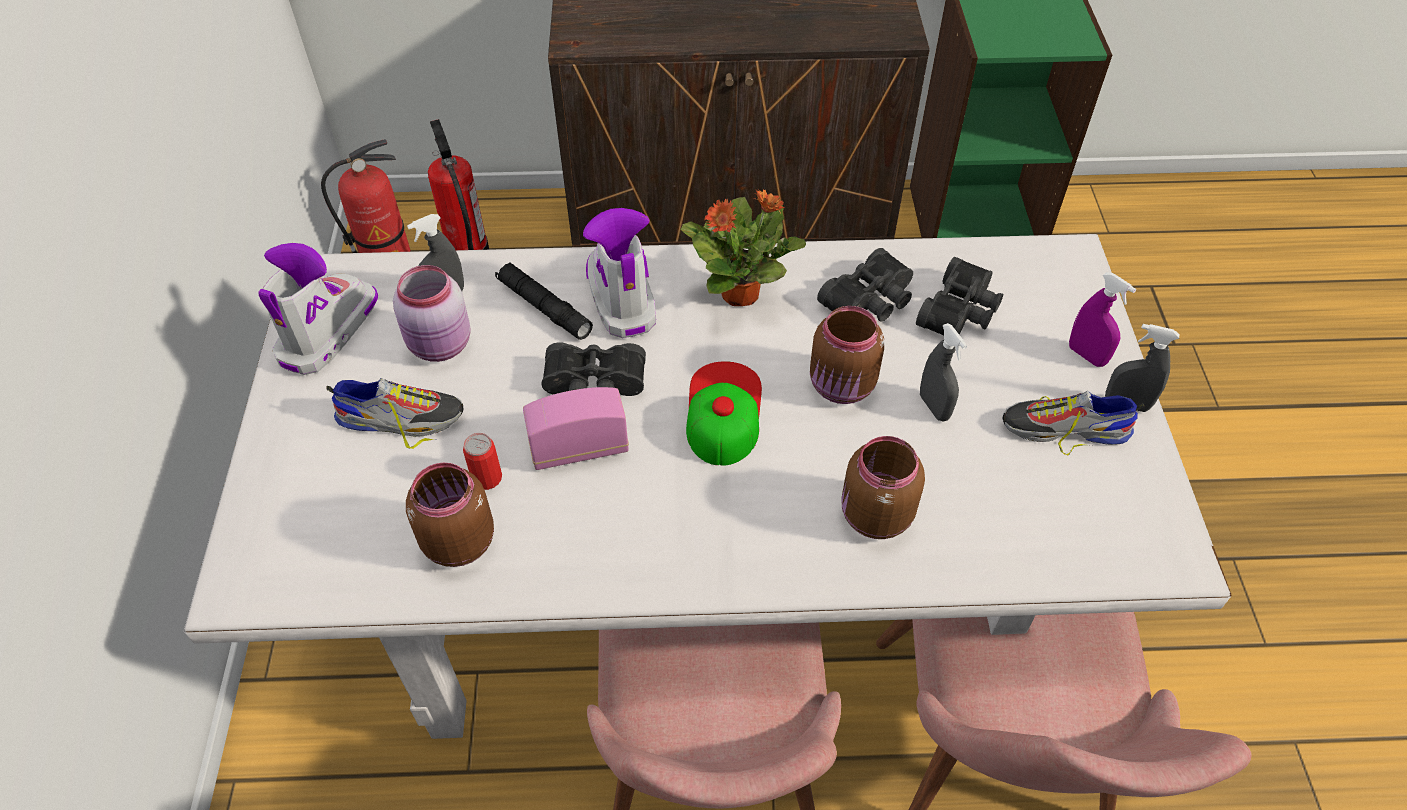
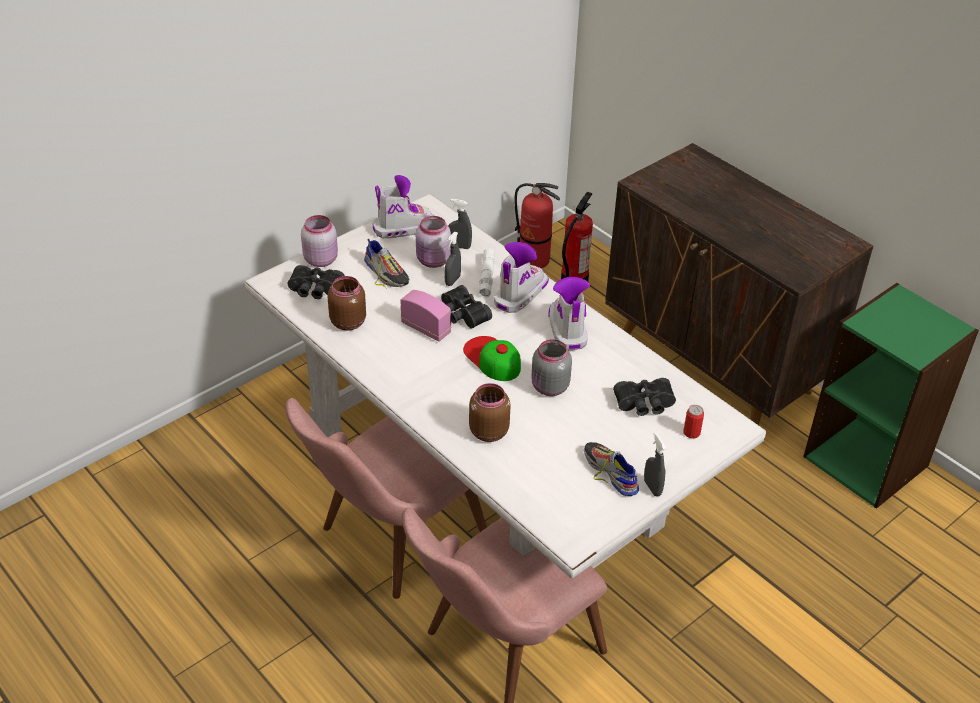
camera: 50 degrees right, 10 degrees down
(267, 482) = (321, 259): none -> pink jar
(487, 478) = (384, 312): can -> can (691, 433)
(544, 307) = (487, 276): black flashlight -> white flashlight
(723, 412) = (492, 358): cap -> cap turned 90 degrees counterclockwise
(741, 293) = (567, 329): potted plant -> boot
(842, 387) = (549, 387): brown jar -> grey jar
(871, 301) = (613, 372): black binoculars -> black binoculars (315, 290)
(934, 407) = (572, 422): grey spray bottle -> grey spray bottle (452, 280)
(1086, 355) = (669, 461): purple spray bottle -> none

